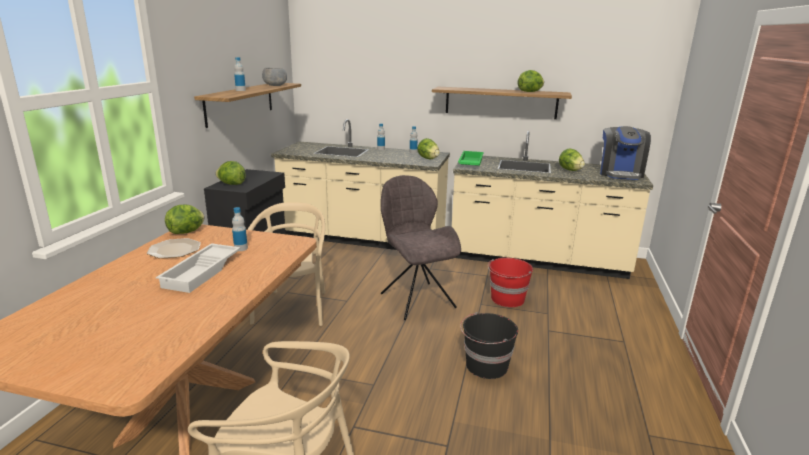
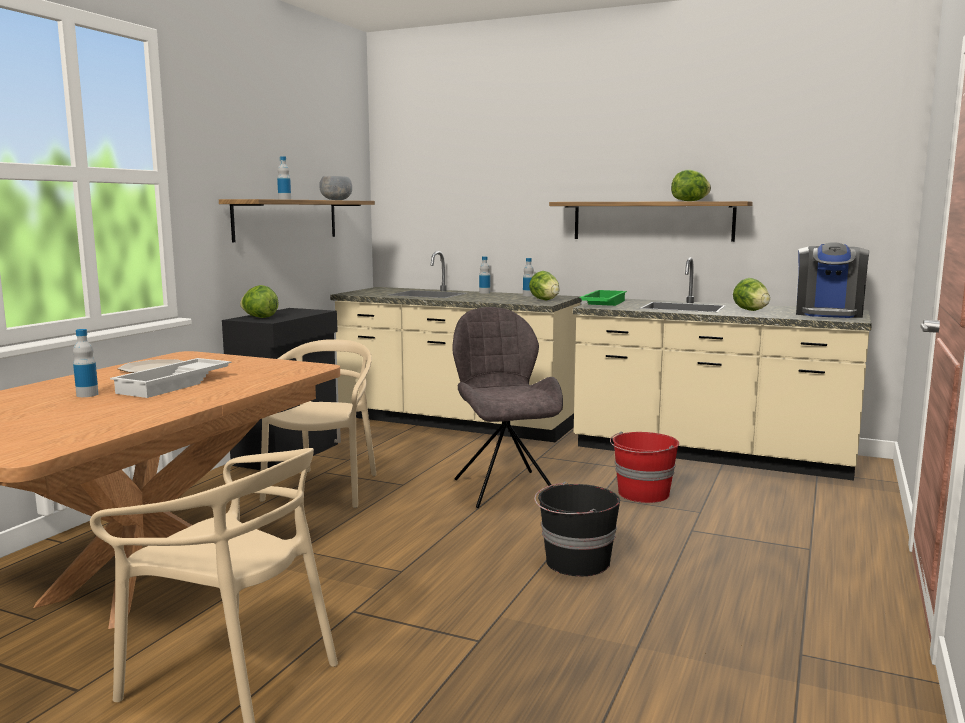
camera: 10 degrees right, 10 degrees down
(187, 232) = (179, 356): lettuce -> none
(241, 248) = (237, 369): bottle -> bottle (87, 395)

